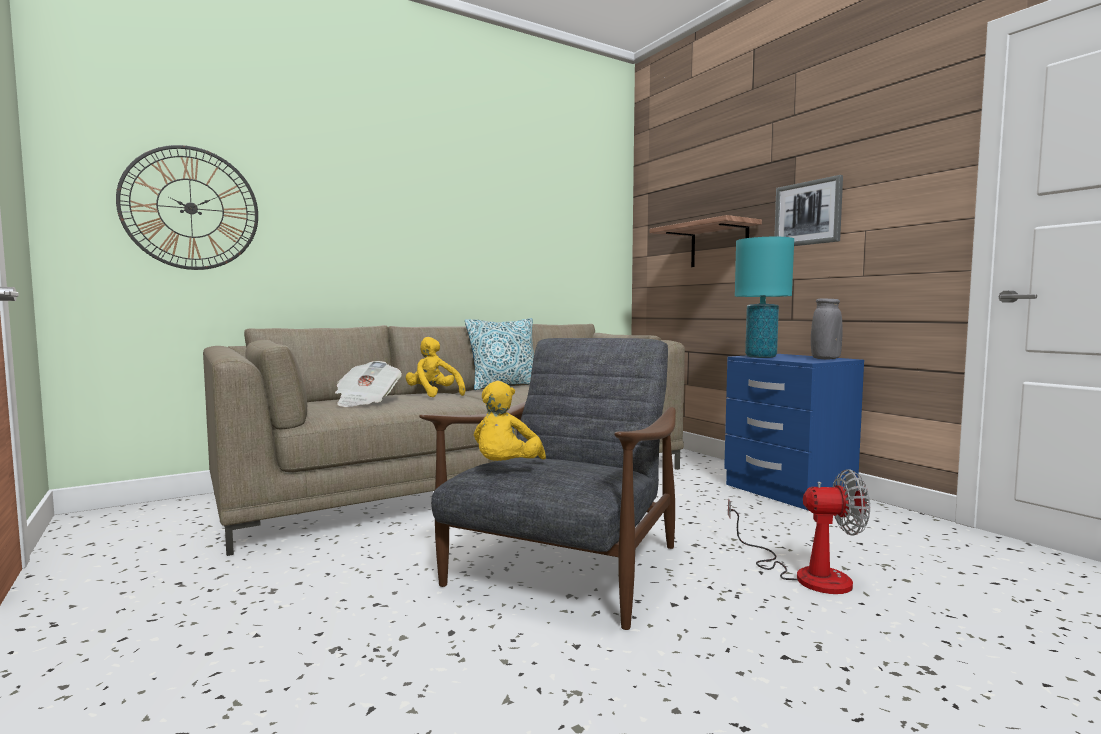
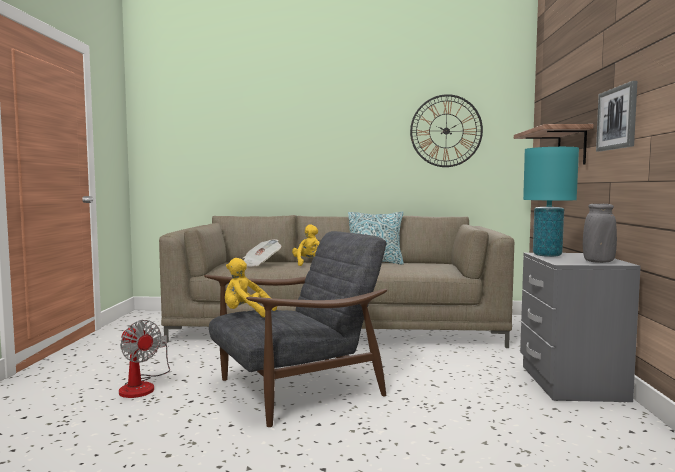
camera: 35 degrees right, 0 degrees up
(190, 208) = (197, 145): wall clock -> wall clock (446, 131)
(506, 469) = (246, 314): yellow plush toy -> yellow plush toy turned 45 degrees clockwise
(787, 491) = (570, 383): blue nightstand -> grey nightstand
(806, 574) = (443, 436): fan -> fan (142, 386)

